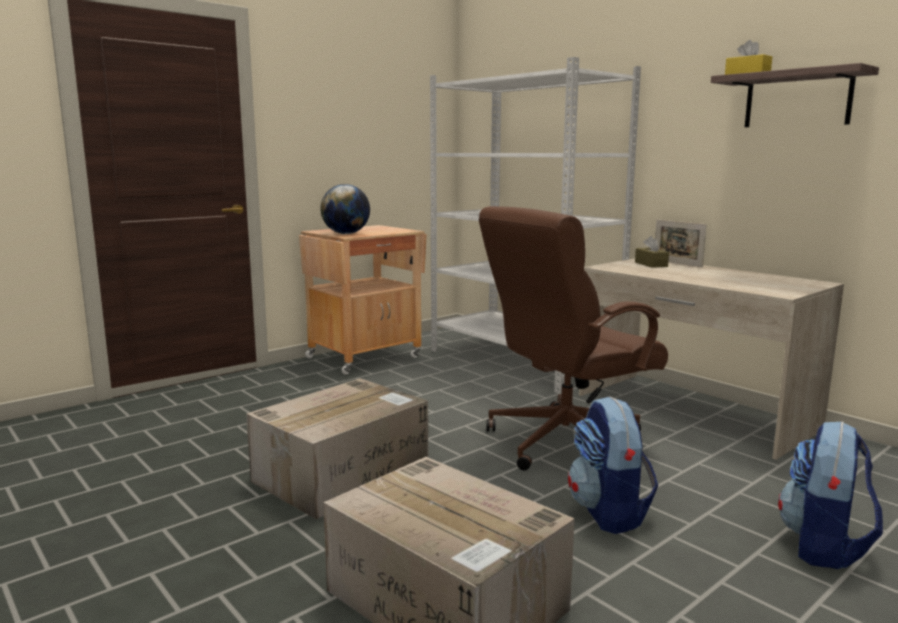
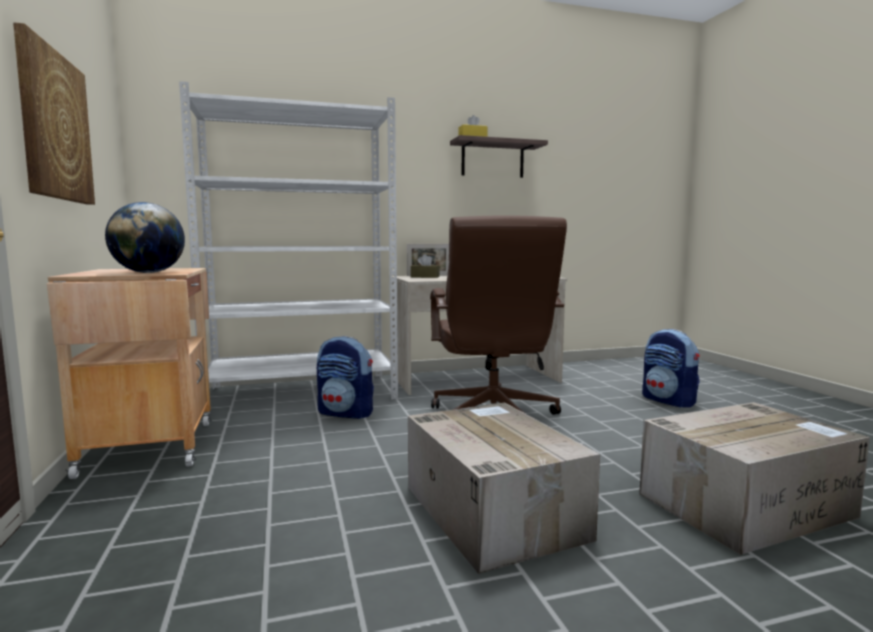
camera: 65 degrees left, 5 degrees down
(333, 131) = (54, 126): none -> picture
(609, 512) = (617, 431): backpack -> backpack (346, 413)

